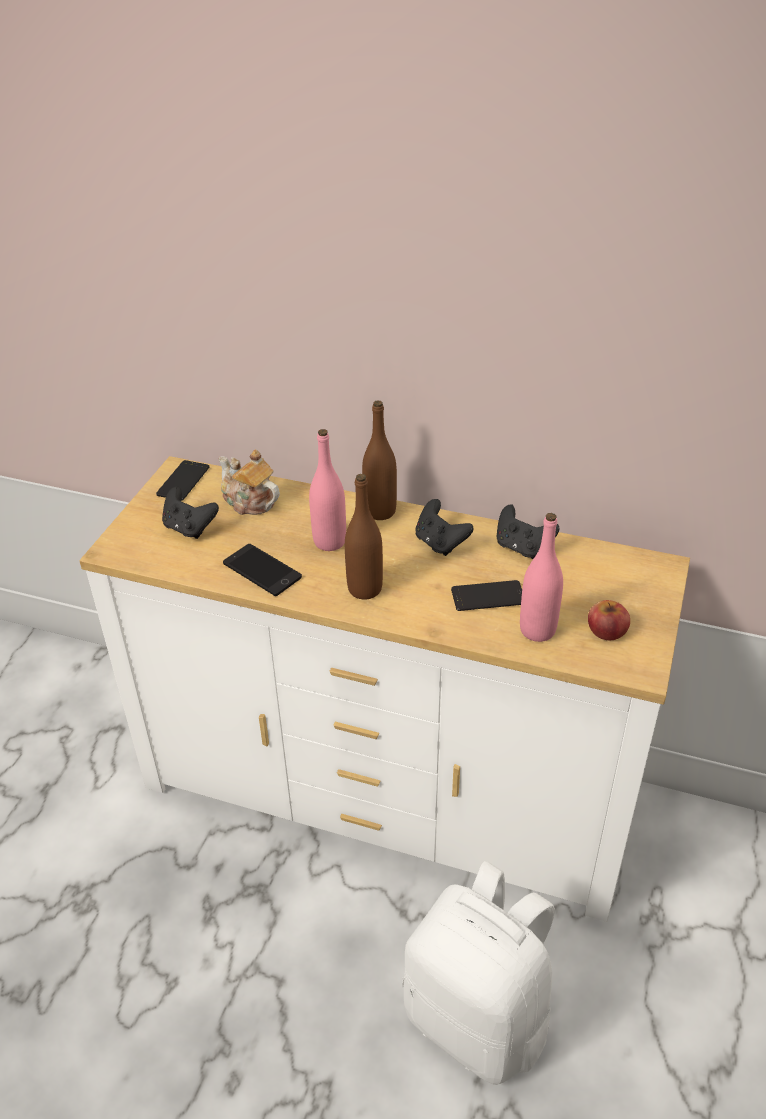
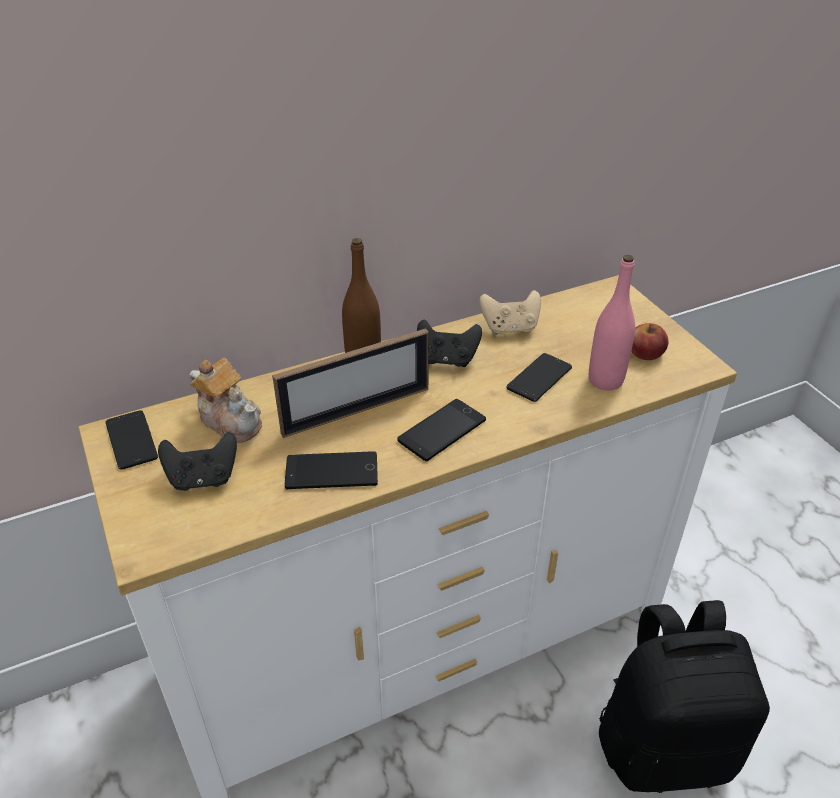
camera: 45 degrees left, 0 degrees up
(249, 502) = (230, 420): teapot -> teapot turned 135 degrees counterclockwise
(329, 541) = (356, 411): pink bottle -> picture frame
(365, 589) = (442, 430): brown bottle -> phone
(479, 1018) = (664, 746): white backpack -> black backpack
(522, 548) = (510, 328): black game controller -> beige game controller

